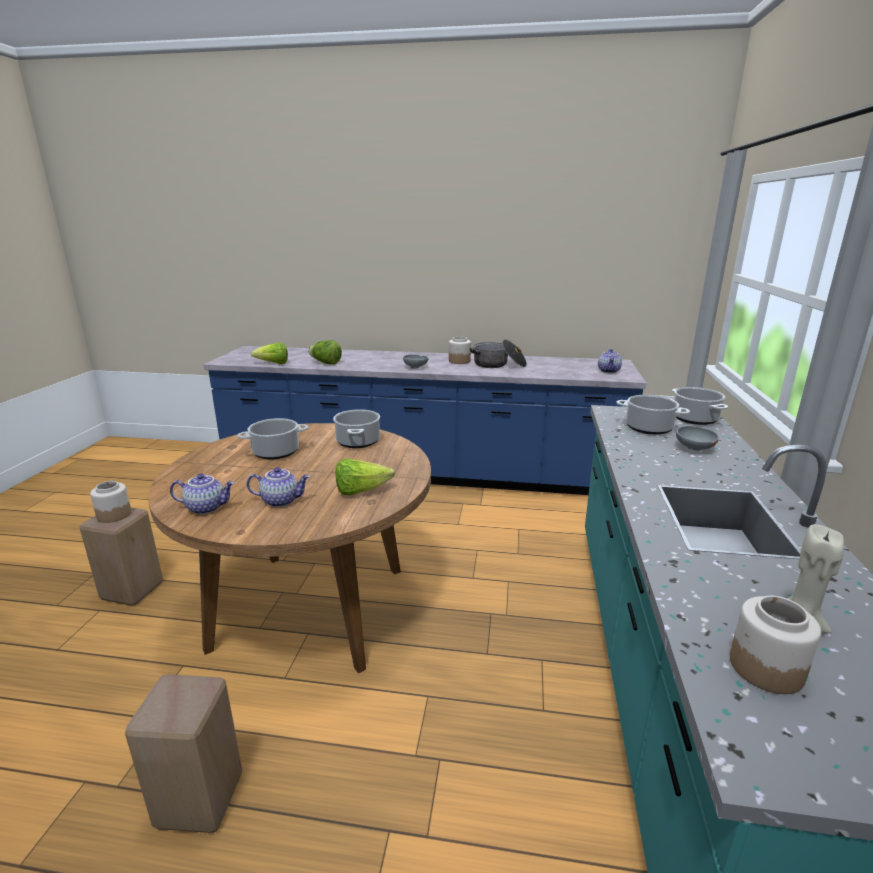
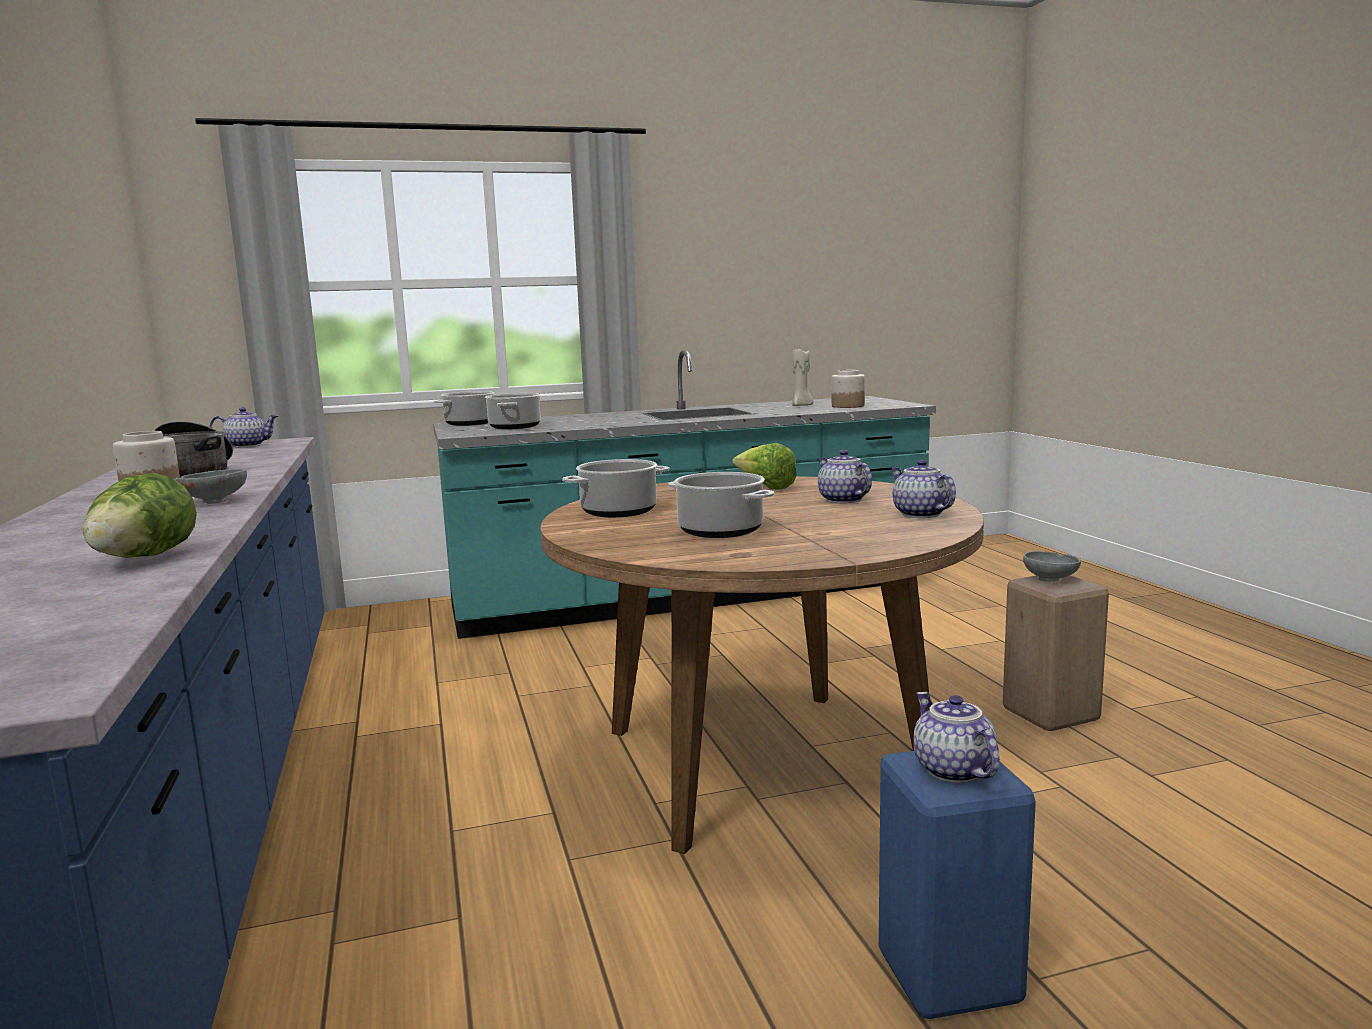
camera: 115 degrees left, 10 degrees down
(114, 515) = (951, 770): jar -> teapot
(132, 589) = (947, 979): beige stool -> blue stool
(273, 364) = (135, 604): lettuce -> none
(694, 449) = (564, 420): grey bowl -> grey bowl (1051, 579)

